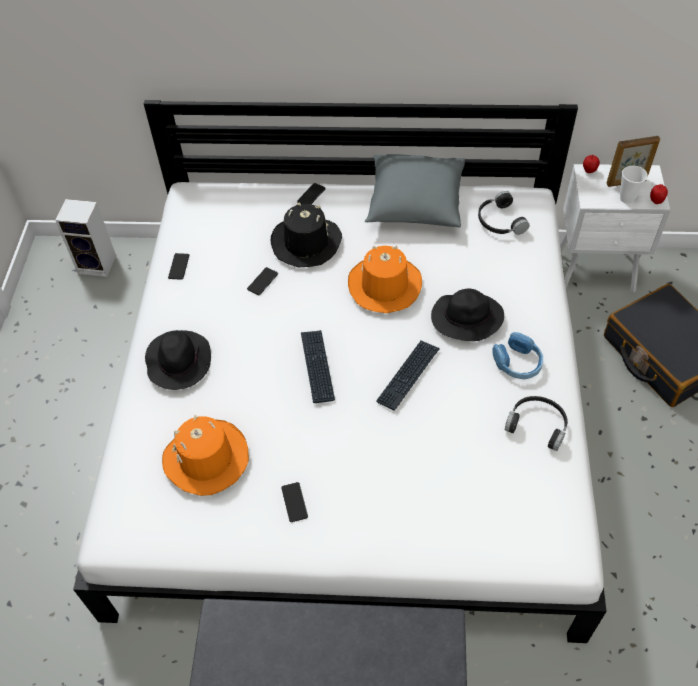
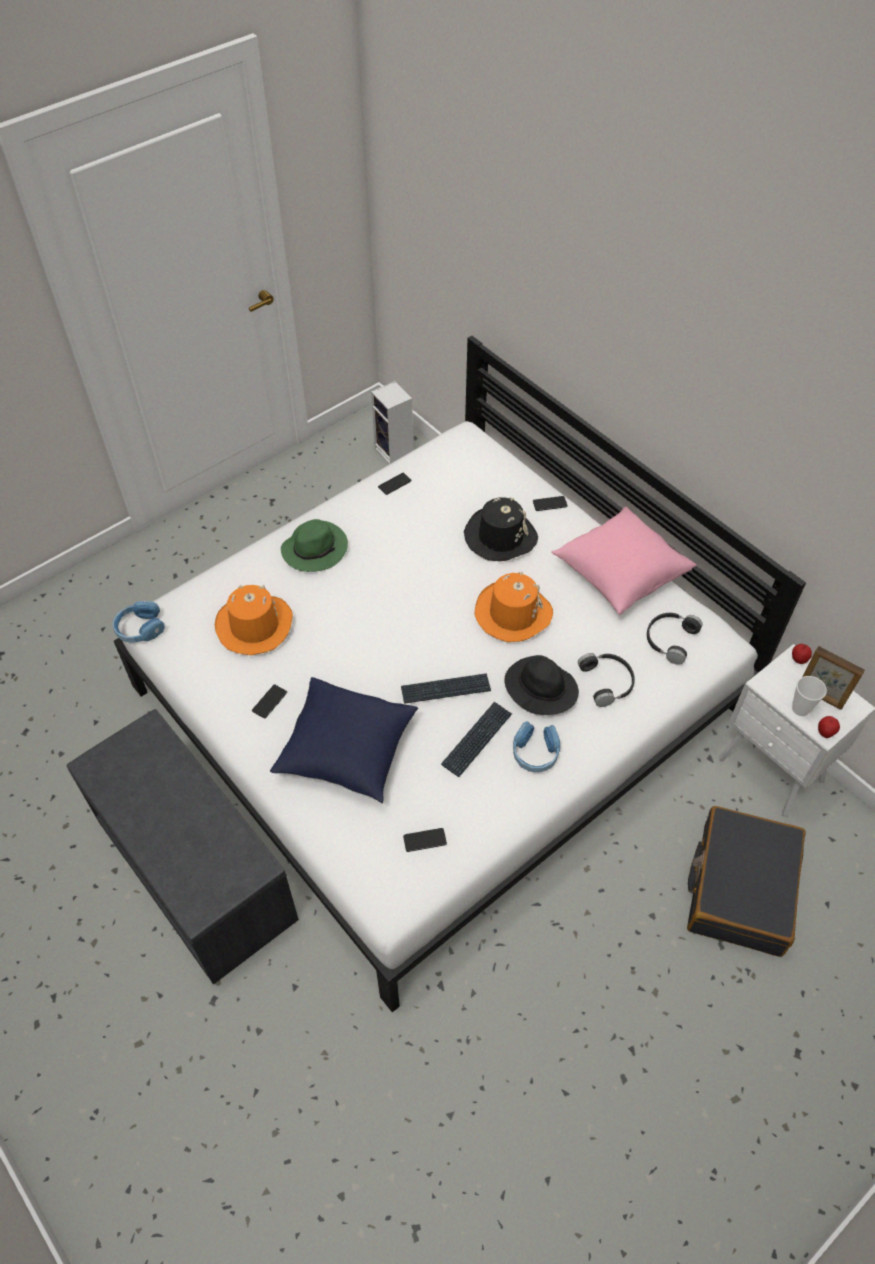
camera: 45 degrees right, 0 degrees up
(108, 549) = (140, 628): none -> blue headphones
(178, 361) = (315, 548): black hat -> green hat
(262, 281) = (435, 539): phone -> phone (424, 840)
(317, 366) = (394, 628): keyboard -> keyboard (477, 739)
(398, 481) = (346, 751): none -> blue pillow
(414, 204) = (620, 572): grey pillow -> pink pillow
(537, 424) = (489, 807): black headphones -> black headphones (608, 682)

